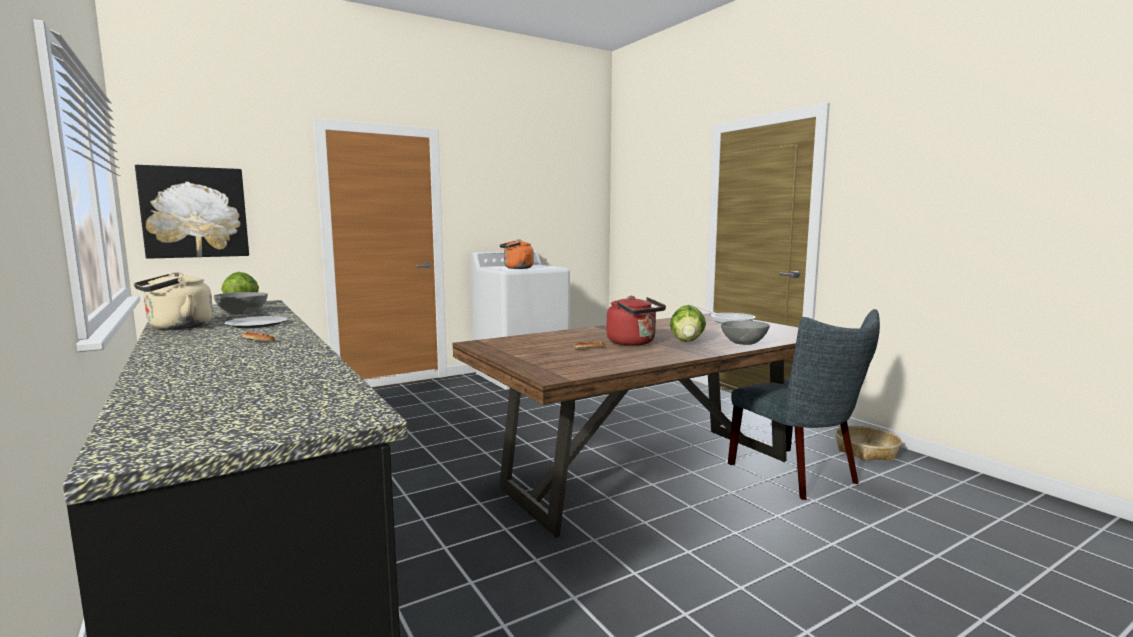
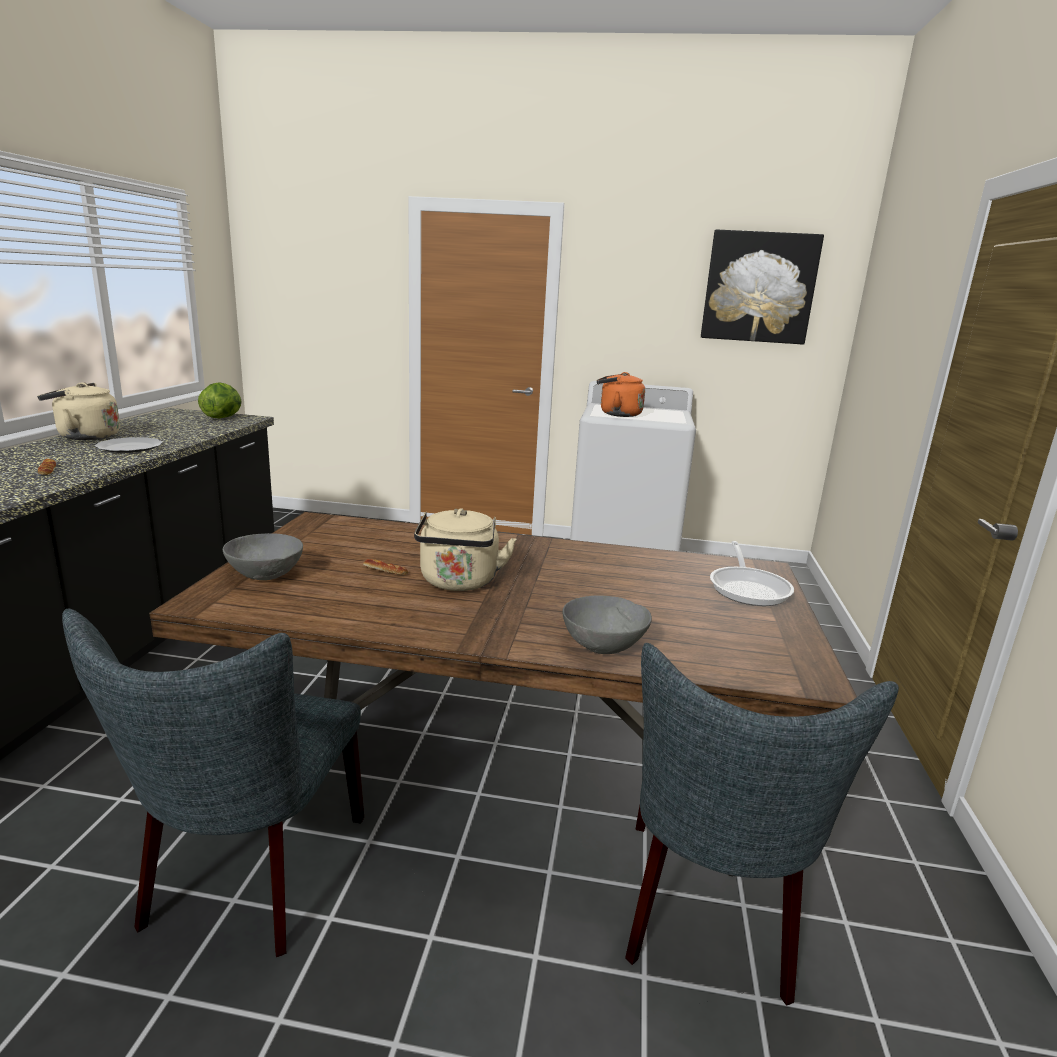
camera: 40 degrees right, 10 degrees up
(195, 212) = (292, 307): picture -> picture (759, 287)
(242, 313) = (179, 429): grey bowl -> grey bowl (266, 574)
(623, 563) = (249, 879): none -> grey chair
(633, 343) = (459, 583): red kettle -> beige kettle
(687, 341) = (535, 607): lettuce -> none
(867, 451) = (947, 957): basket -> none

